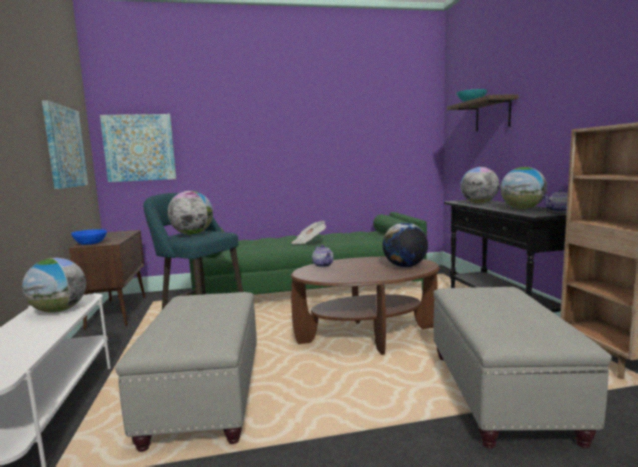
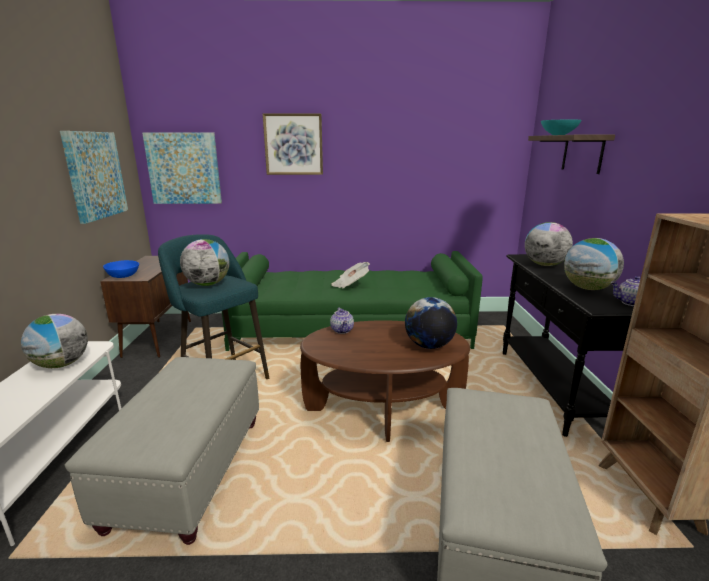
camera: 10 degrees right, 10 degrees up
(244, 123) = (293, 144): none -> picture

